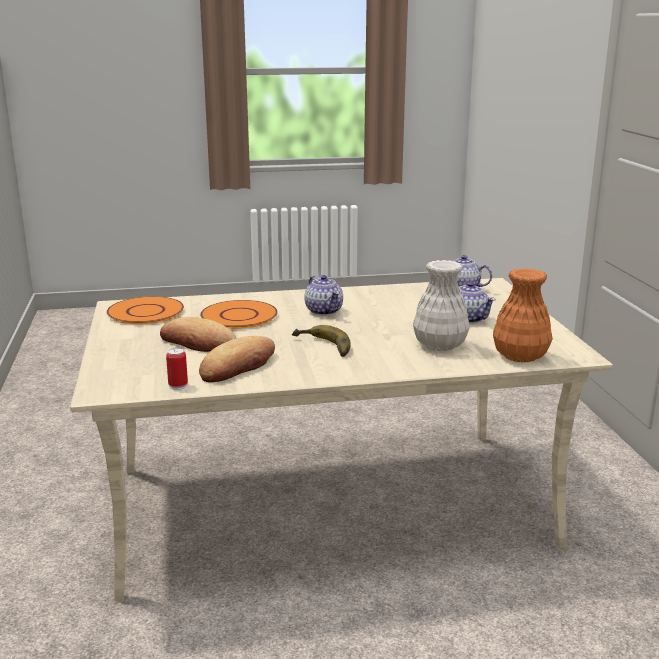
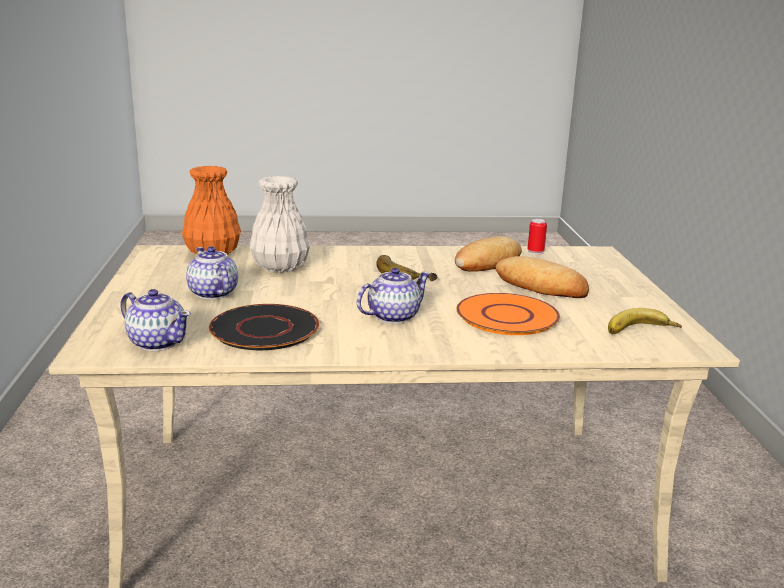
camera: 175 degrees left, 0 degrees up
(145, 312) = (641, 331): orange plate -> banana
(324, 311) = (392, 316): teapot -> teapot turned 75 degrees clockwise
(406, 298) = (264, 329): none -> black plate

